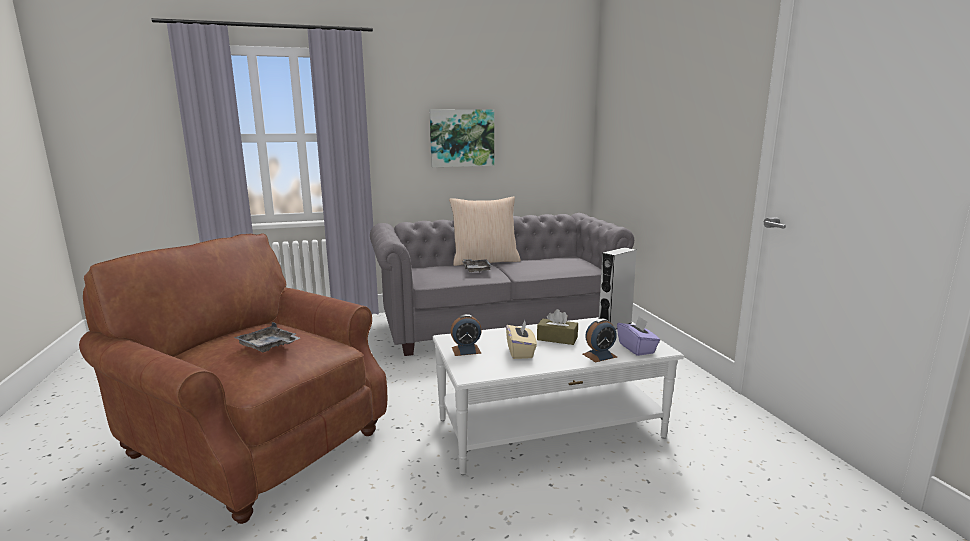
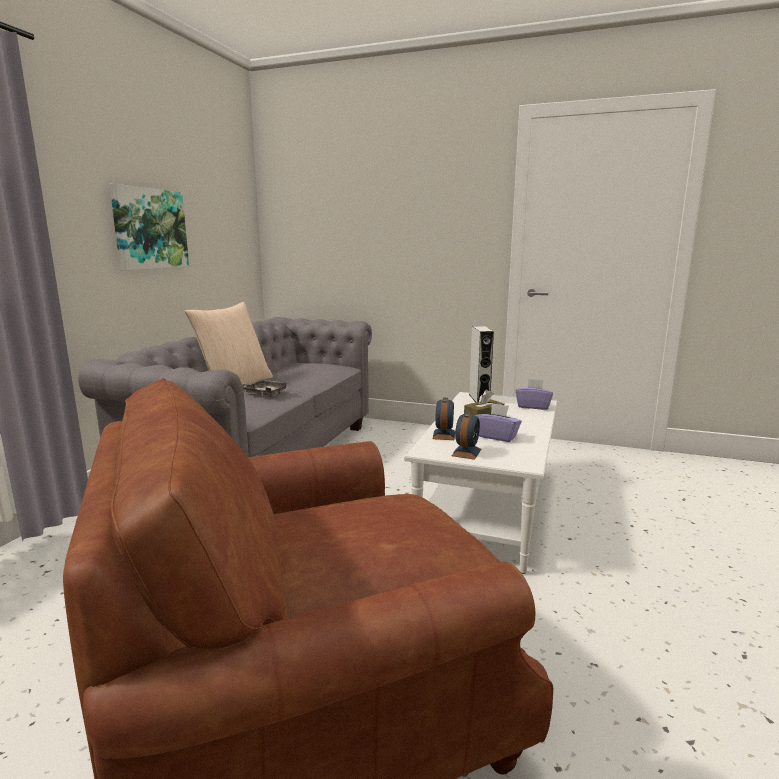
camera: 55 degrees left, 0 degrees up
(268, 346) = (392, 524): grey tray -> none
(520, 352) = (496, 436): beige tissue box -> purple tissue box
(599, 355) = (534, 418): alarm clock -> alarm clock (444, 435)

